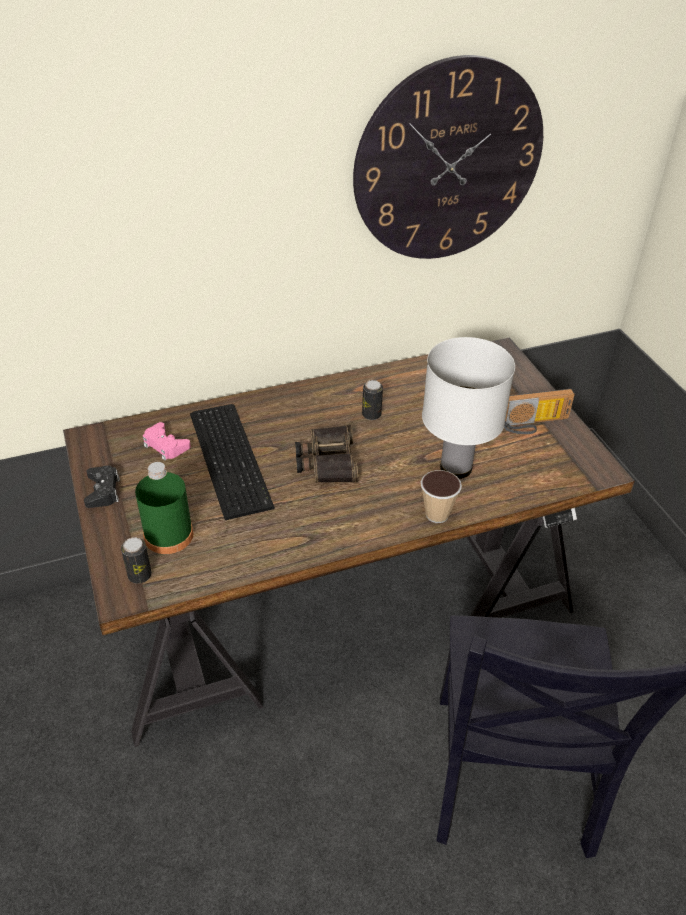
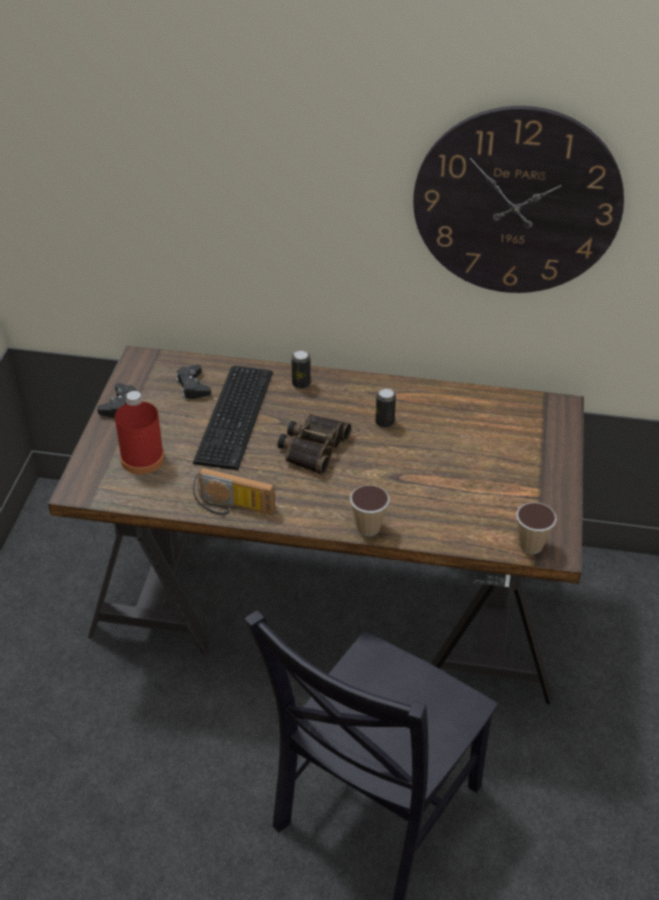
camera: 30 degrees right, 0 degrees up
(140, 575) = (100, 480): can -> can (301, 384)
(165, 445) = (193, 386): pink game controller -> black game controller
(168, 535) = (142, 459): green bottle -> red bottle
(455, 468) = (419, 496): white table lamp -> none
(533, 424) = (529, 485): radio -> radio (232, 507)
(579, 474) = (531, 545): none -> cup

